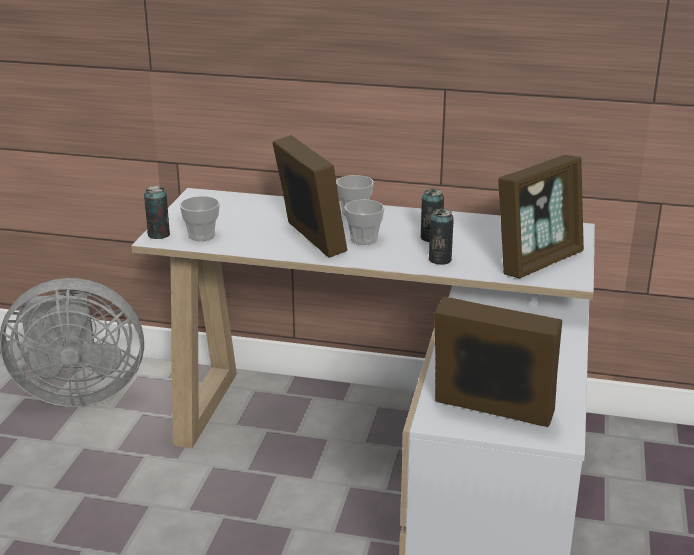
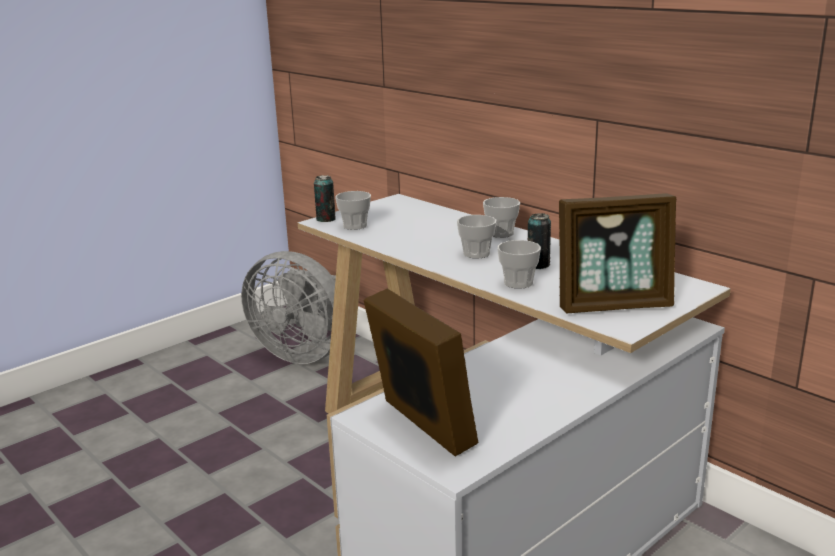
camera: 35 degrees right, 5 degrees down
(310, 239) = (431, 245): picture frame -> none
(440, 260) = (518, 283): can -> cup

